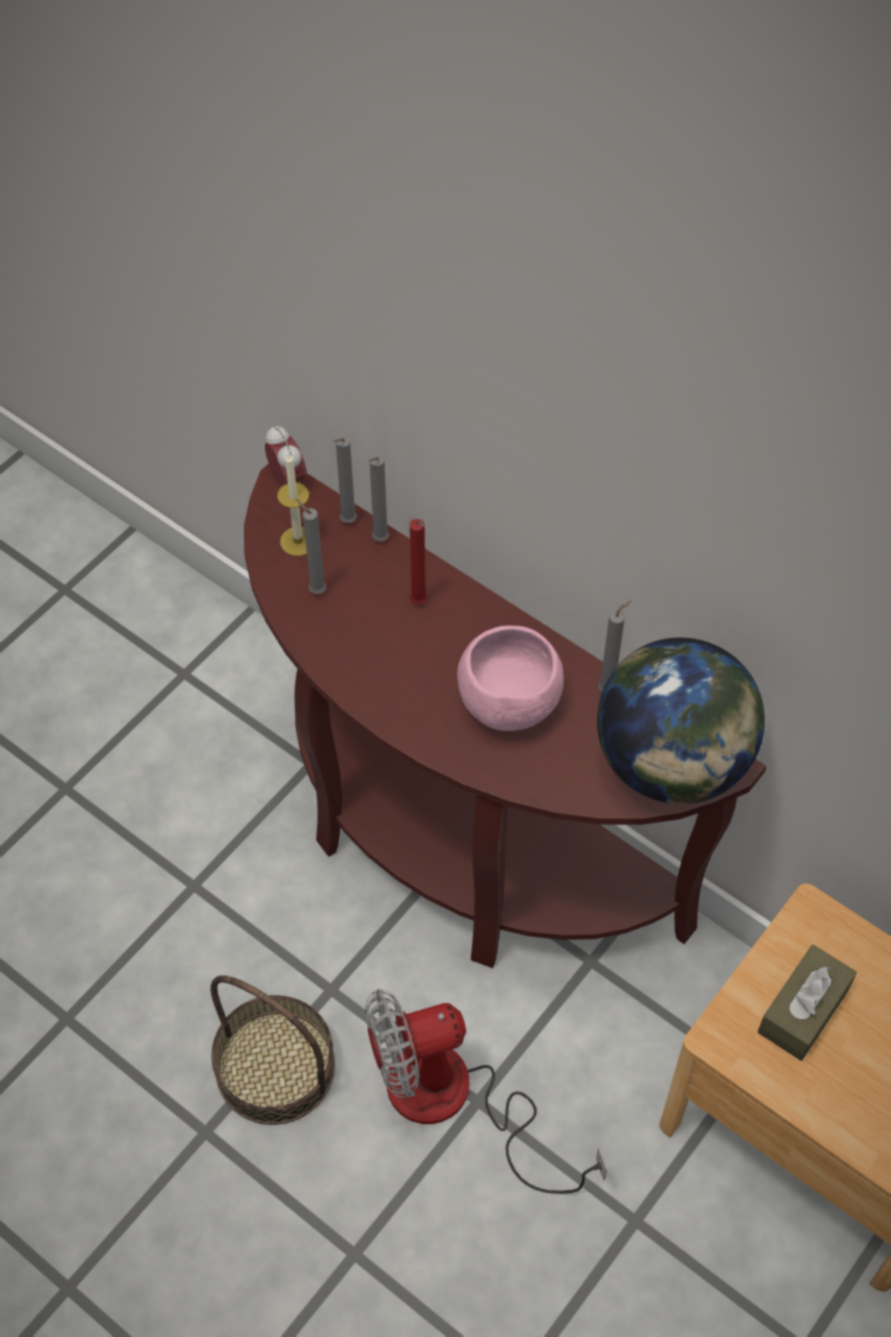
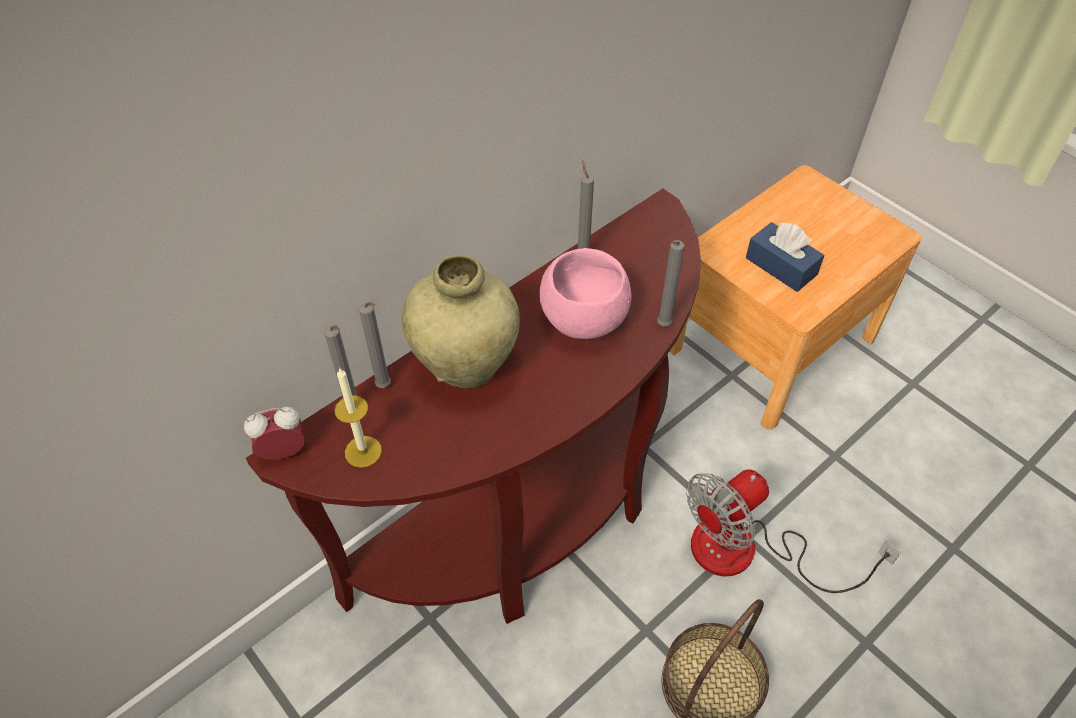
camera: 80 degrees left, 5 degrees down
(315, 590) = (426, 444): grey candle -> grey candle (662, 326)
(419, 604) = (465, 366): red candle -> beige vase
(455, 1102) = (747, 553): fan -> fan turned 60 degrees clockwise
(672, 763) = (655, 234): globe -> none
(803, 1010) = (781, 266): brown tissue box -> blue tissue box

